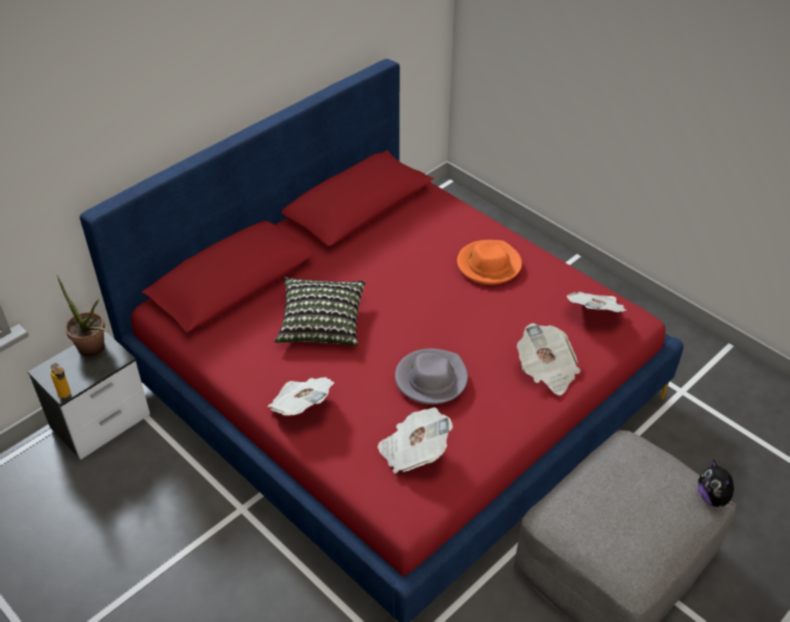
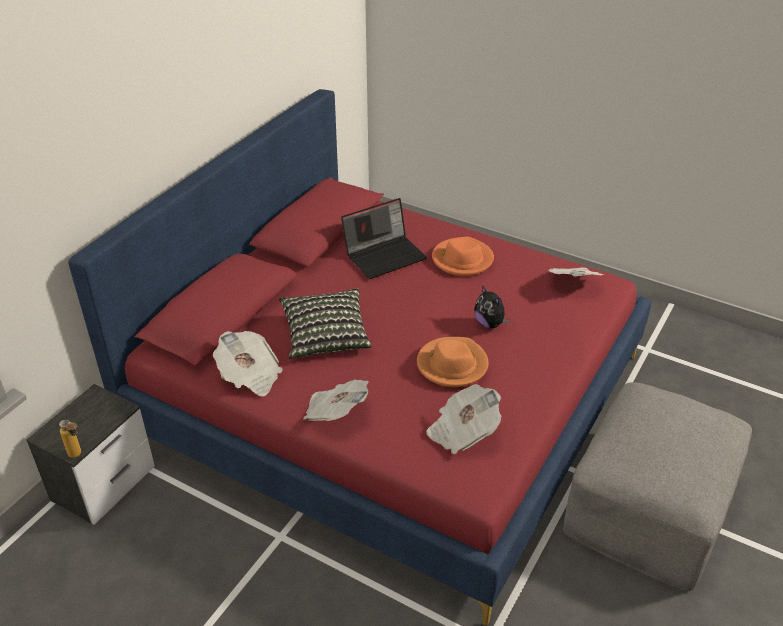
camera: 15 degrees left, 5 degrees down
(95, 350) = (93, 406): potted plant -> none
(412, 246) = (385, 255): none -> laptop
(431, 379) = (452, 365): grey hat -> orange hat
(547, 371) = (553, 339): newspaper -> newspaper (250, 376)
(713, 498) = (734, 422): plush toy -> plush toy (490, 324)

